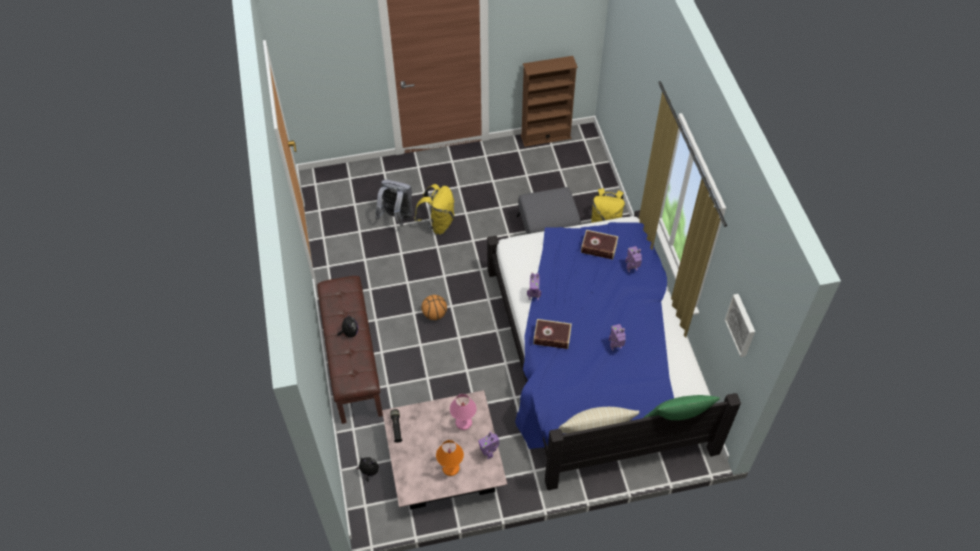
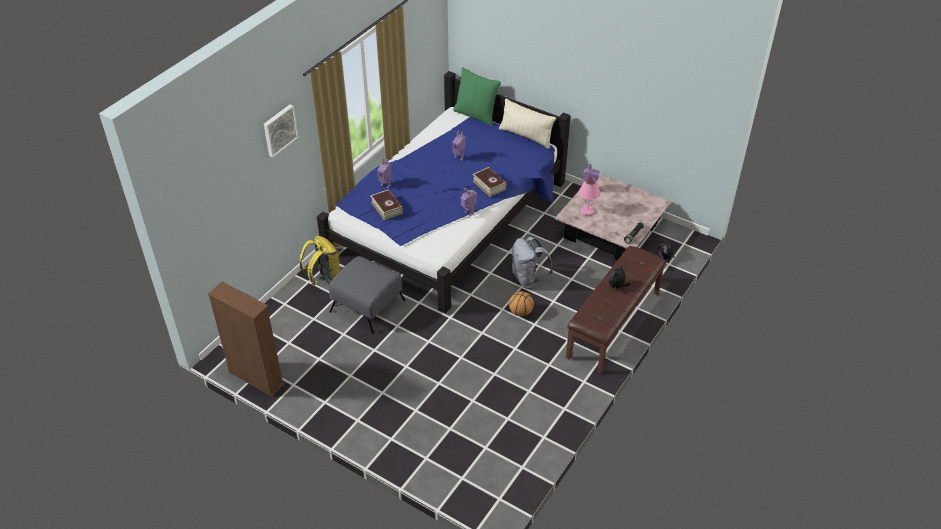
camera: 135 degrees left, 10 degrees down
(397, 217) = (464, 406): grey backpack -> grey backpack (528, 279)
(438, 224) = (438, 374): yellow backpack -> none
(450, 468) = (620, 197): orange table lamp -> none
(742, 325) = (426, 39): picture -> picture (279, 130)

